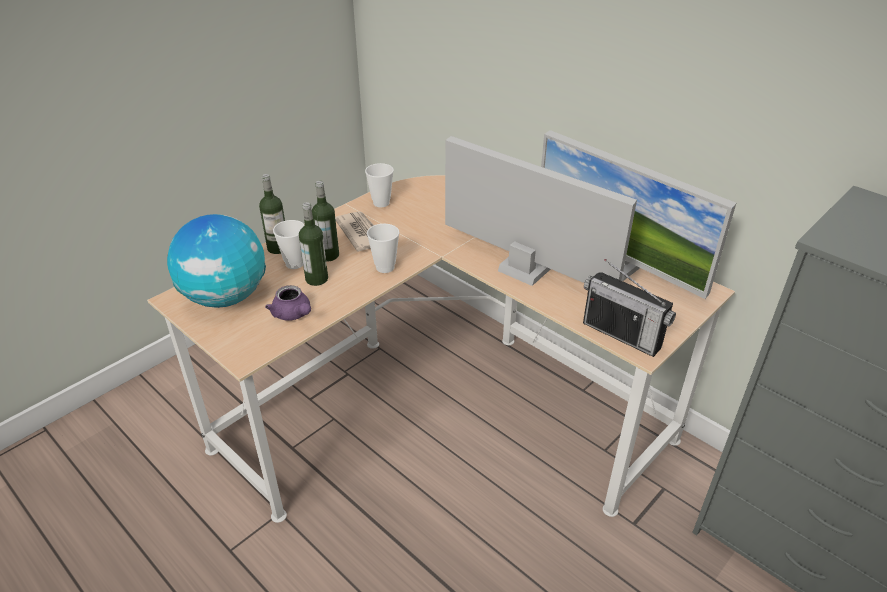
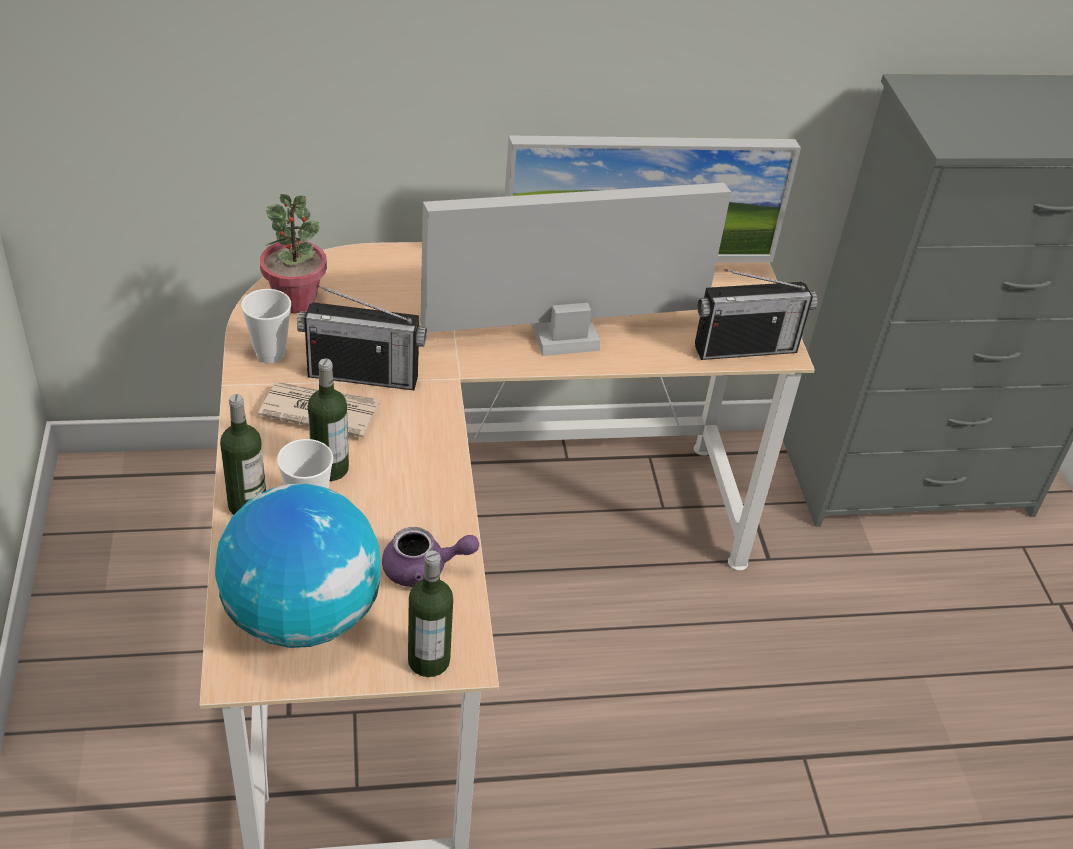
camera: 55 degrees left, 5 degrees up
(316, 279) = (371, 507): bottle -> bottle (429, 660)
(385, 267) = (423, 435): cup -> none
(403, 231) = (363, 375): none -> radio
(426, 190) = (296, 301): none -> potted plant

